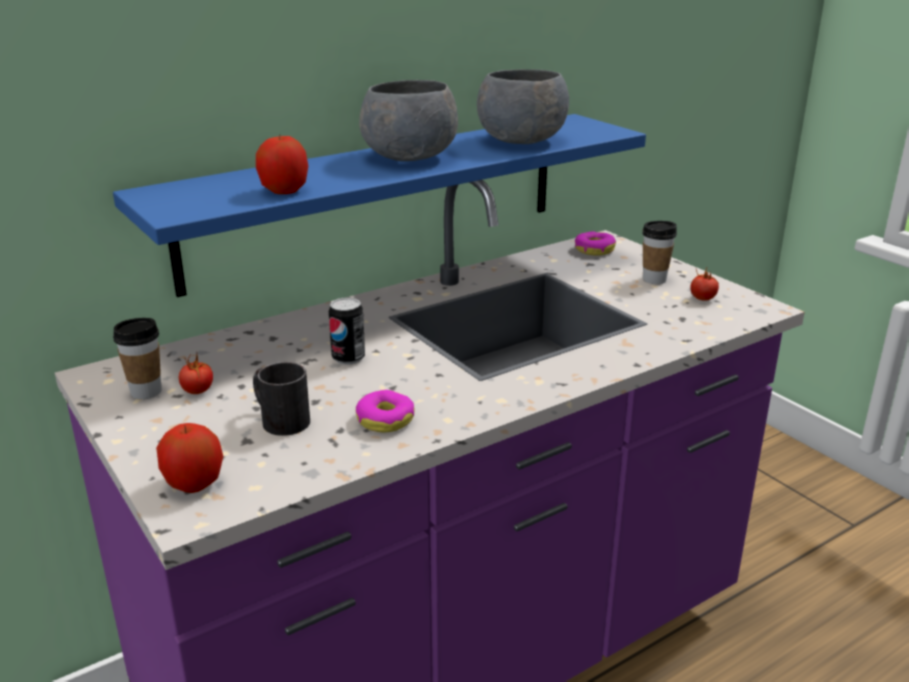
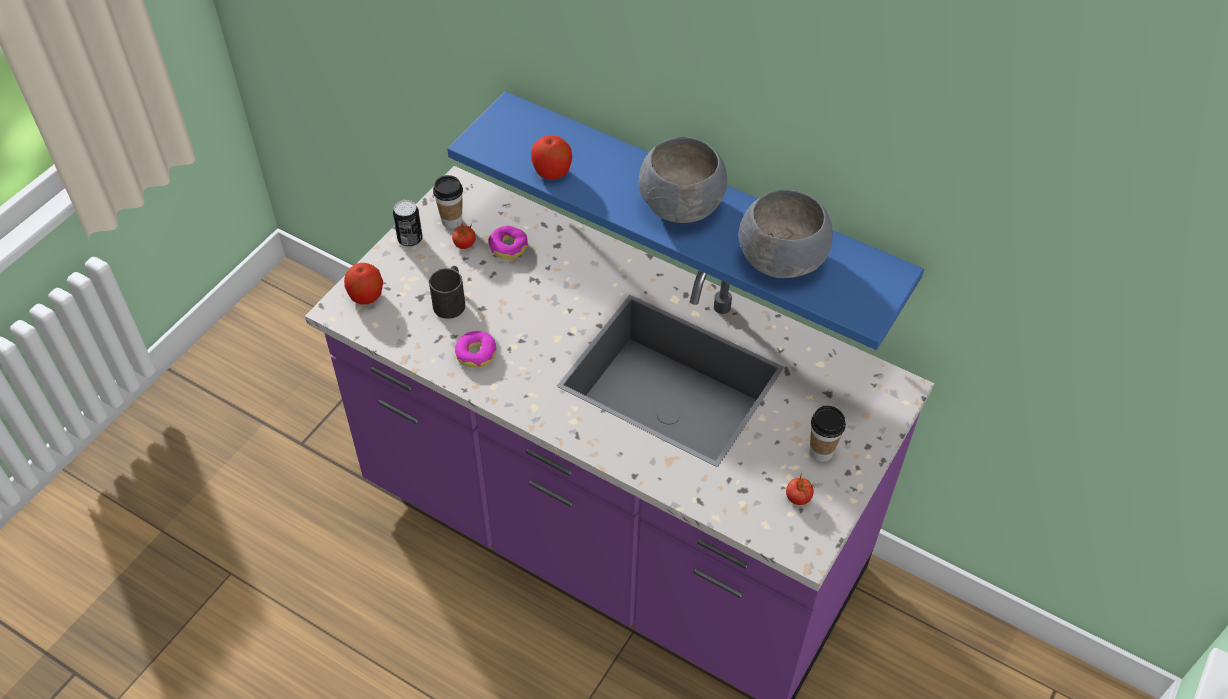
camera: 65 degrees right, 25 degrees up
(348, 358) = (549, 299): can -> can (410, 239)
(594, 250) = (867, 388): donut -> donut (508, 247)

